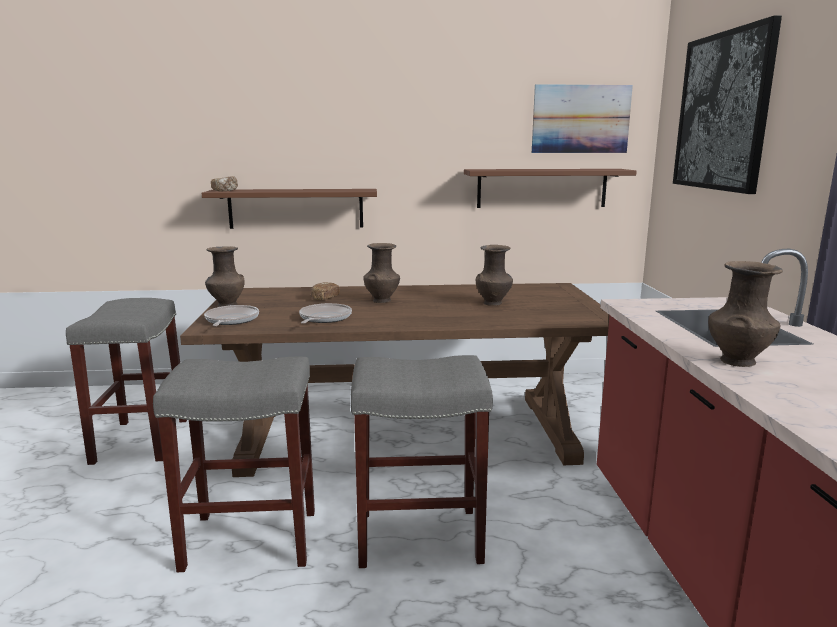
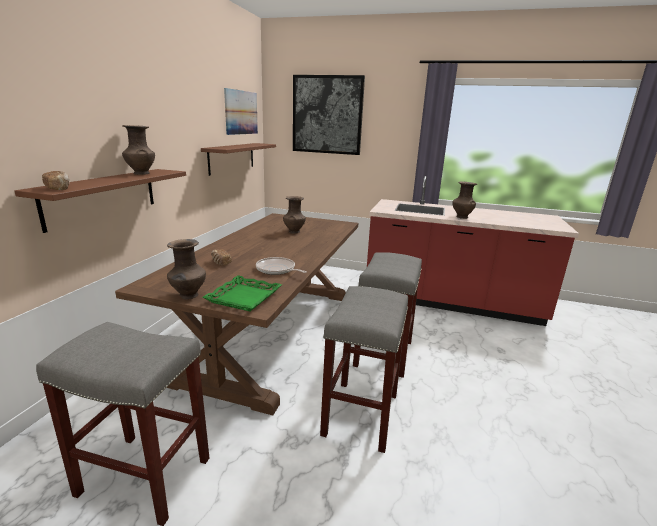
camera: 70 degrees left, 5 degrees up
(231, 320) = (244, 298): frying pan -> green tray
(382, 300) = (251, 250): brown vase -> brown vase (141, 173)

